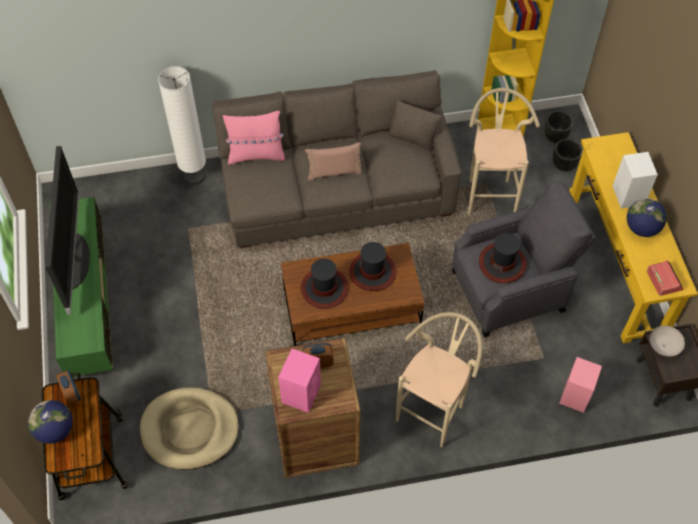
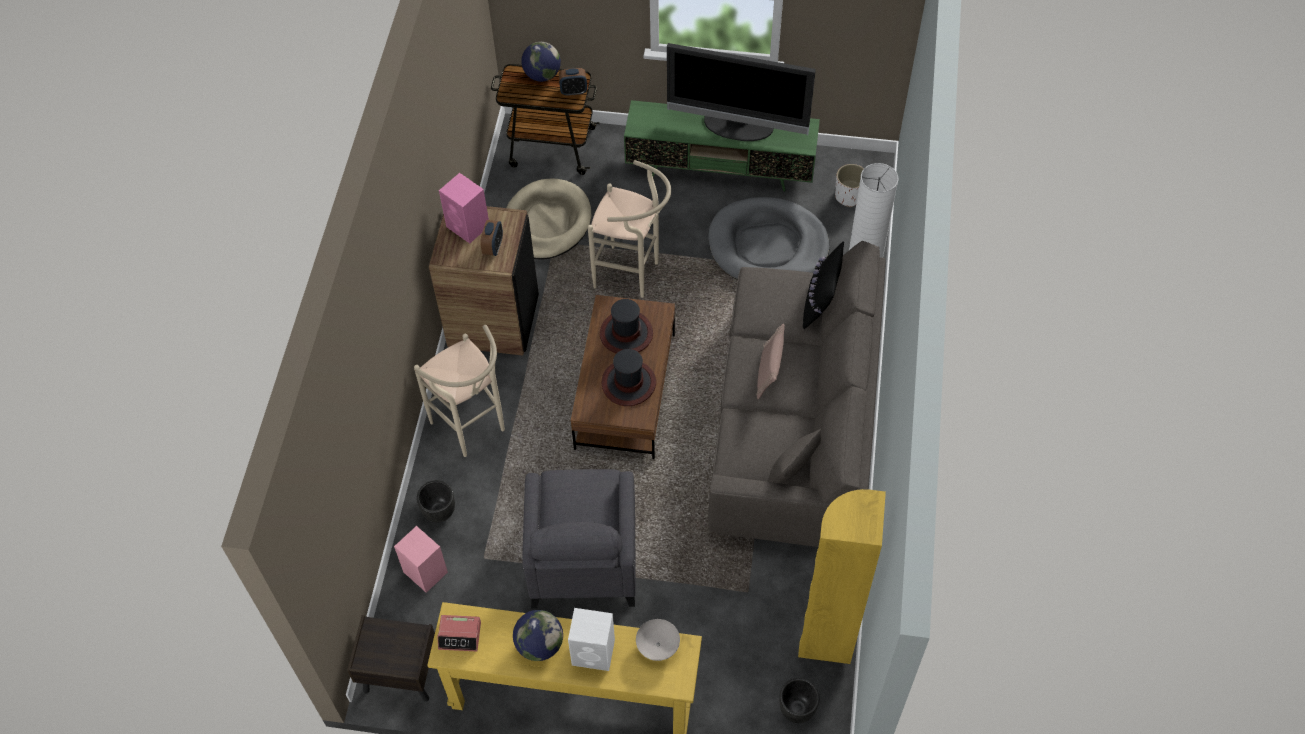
camera: 110 degrees right, 0 degrees up
(98, 203) = (849, 196): none -> white planter
(169, 247) = (768, 246): none -> grey dog bed
(256, 155) = (820, 304): pink pillow -> black pillow
(490, 192) = (731, 590): beige stool -> beige stool (633, 275)
(502, 263) = (576, 501): hat -> none
(564, 165) = (746, 700): black planter -> black planter (439, 512)
(664, 347) = (405, 637): white bowl -> white bowl (657, 645)

